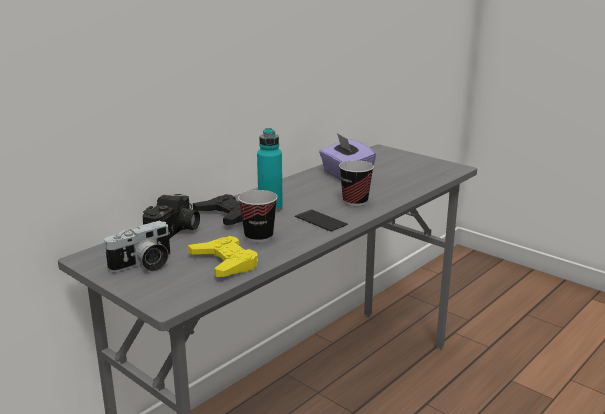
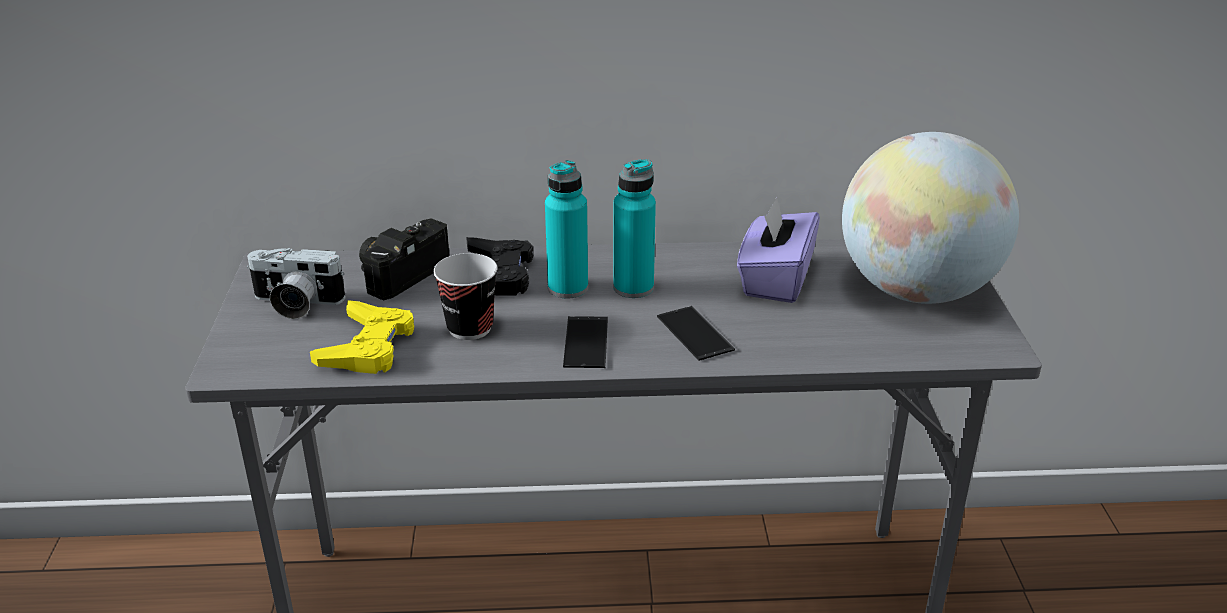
camera: 45 degrees right, 10 degrees up
(175, 232) = (401, 273): camera -> camera turned 150 degrees clockwise
(298, 198) = (633, 288): none -> turquoise bottle
(355, 201) = (695, 333): cup -> phone
(399, 162) = (916, 291): none -> globe

